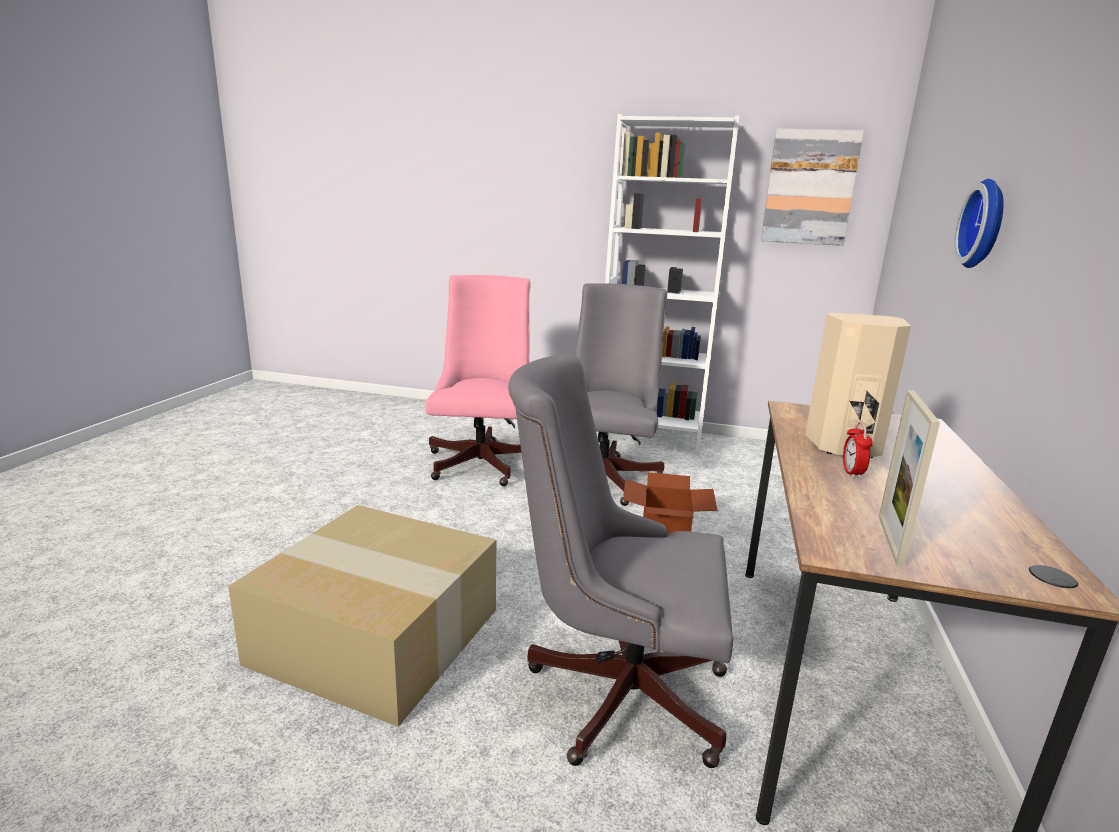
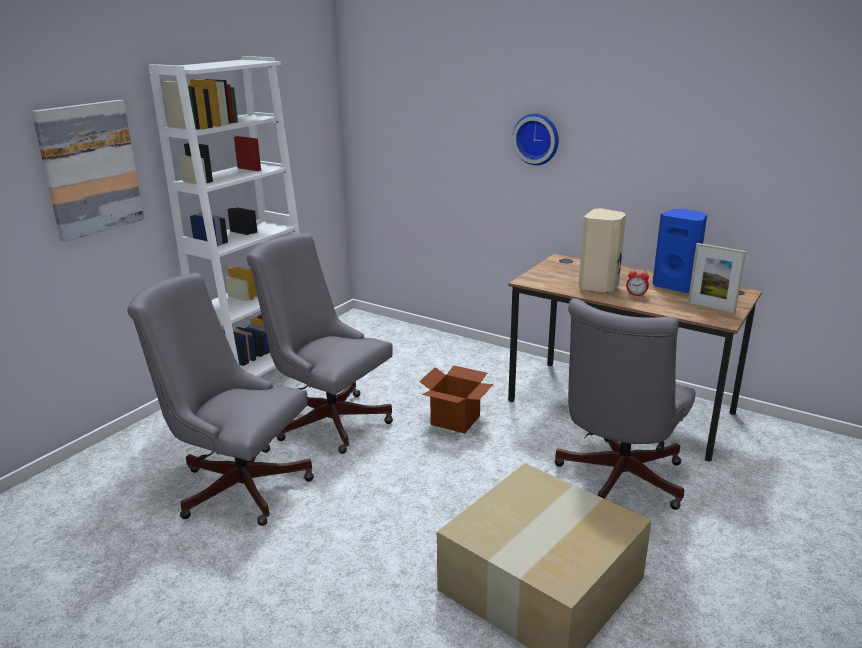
camera: 70 degrees left, 5 degrees up
(483, 460) = (237, 484): pink office chair -> grey office chair
(809, 188) = (297, 108): picture -> picture (90, 169)
(961, 508) = (676, 286): none -> blue speaker

